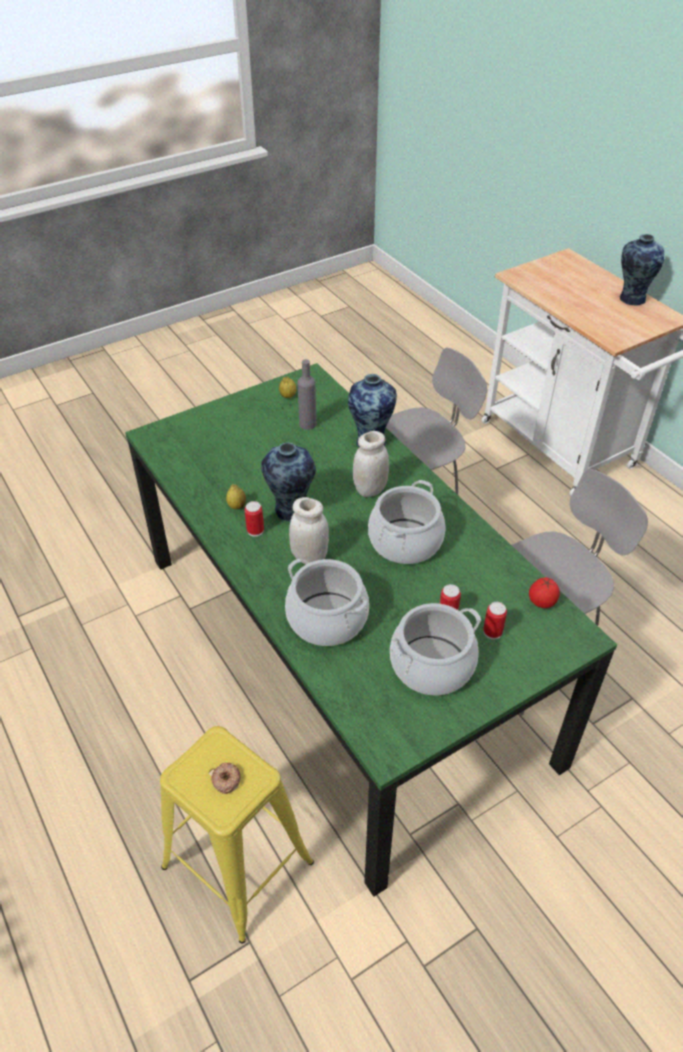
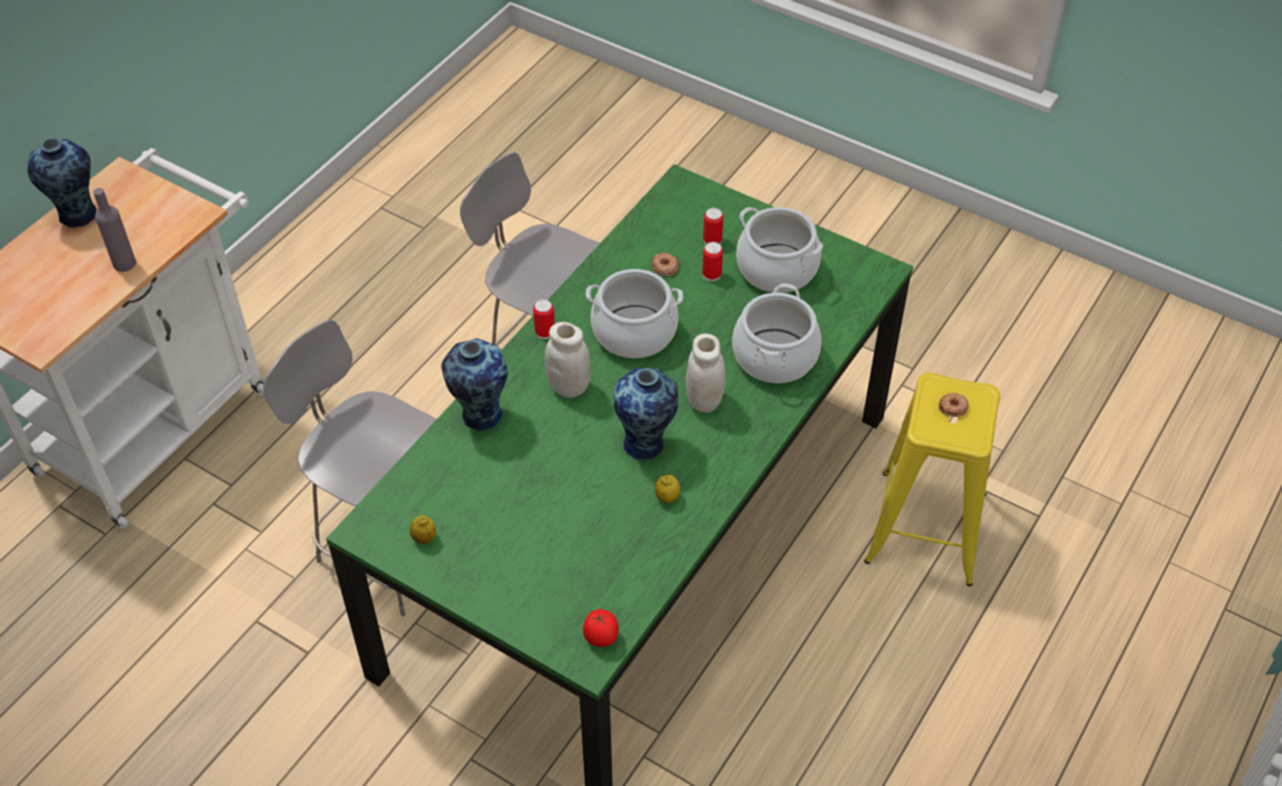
camera: 115 degrees left, 5 degrees up
(255, 530) = (694, 463): can -> can (545, 332)
(307, 424) = (476, 491): grey bottle -> grey bottle (124, 263)
(472, 586) = (664, 267): none -> donut
(541, 602) = (655, 217): tomato -> tomato (601, 638)

